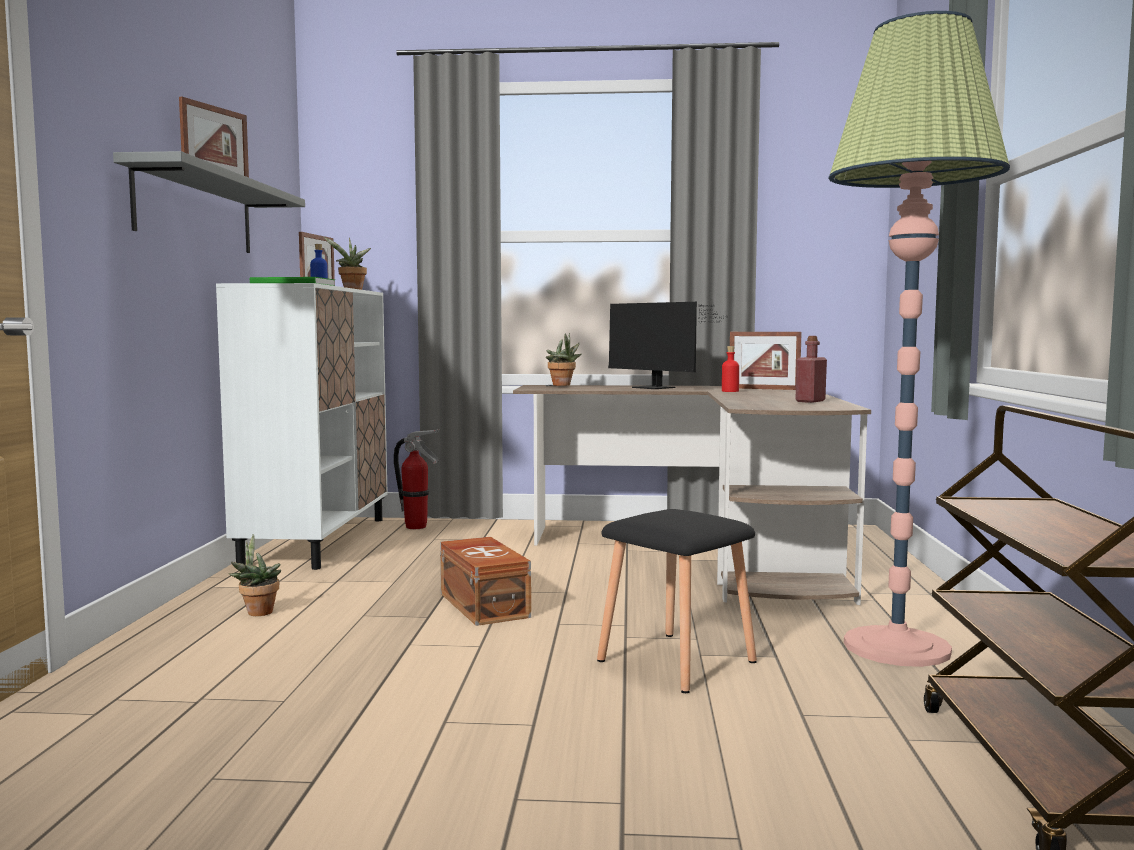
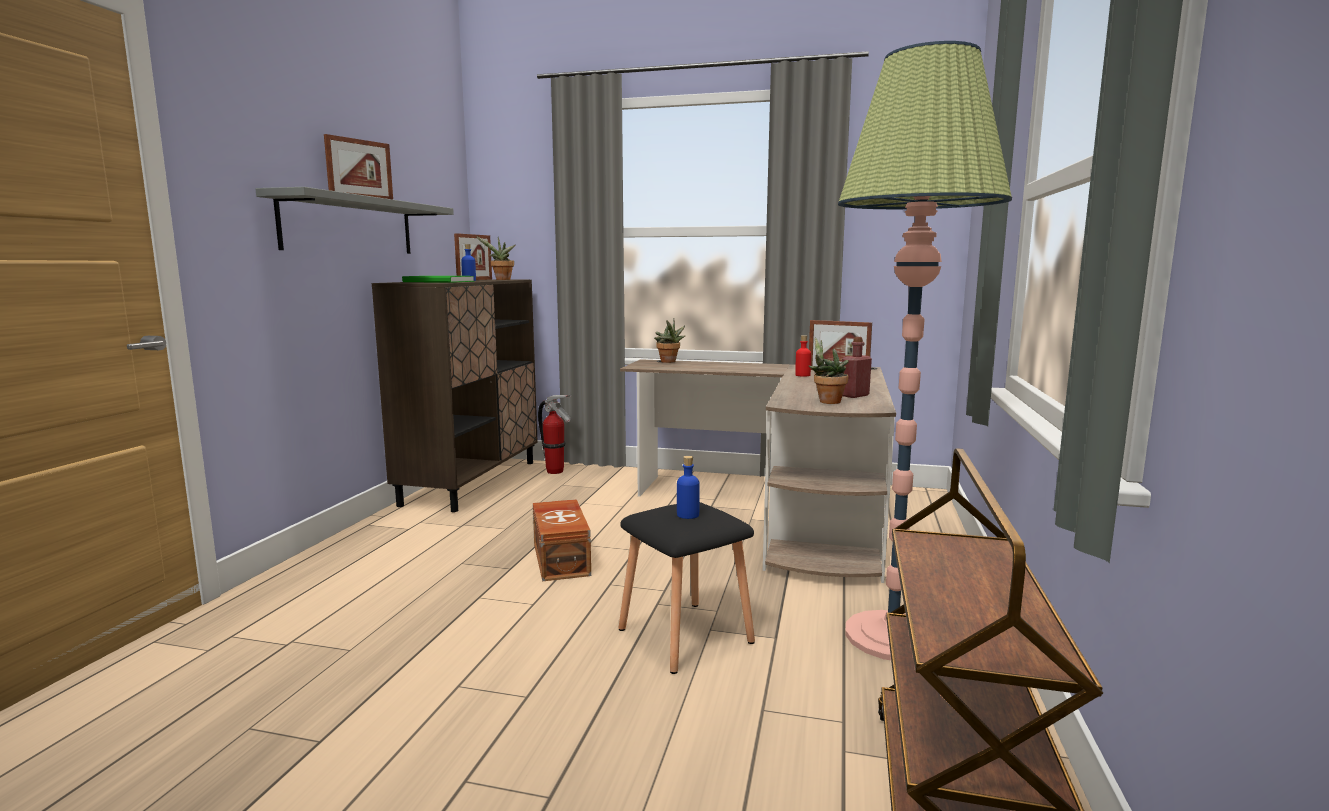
camera: 10 degrees right, 5 degrees up
(257, 612) = (385, 553): potted plant -> potted plant (827, 401)
(317, 541) = (471, 482): white cabinet -> brown cabinet
(657, 388) = (745, 368): monitor -> none
(681, 517) = (688, 515): none -> blue bottle

